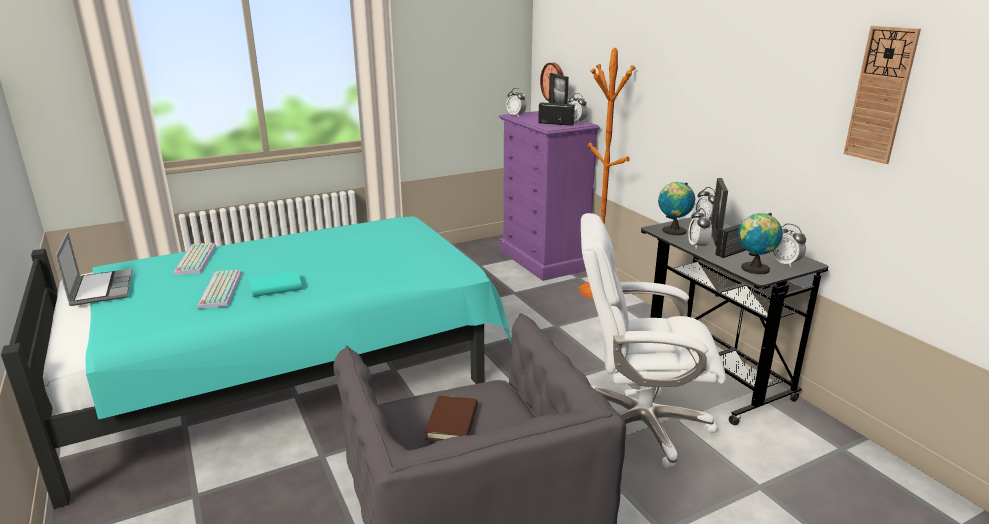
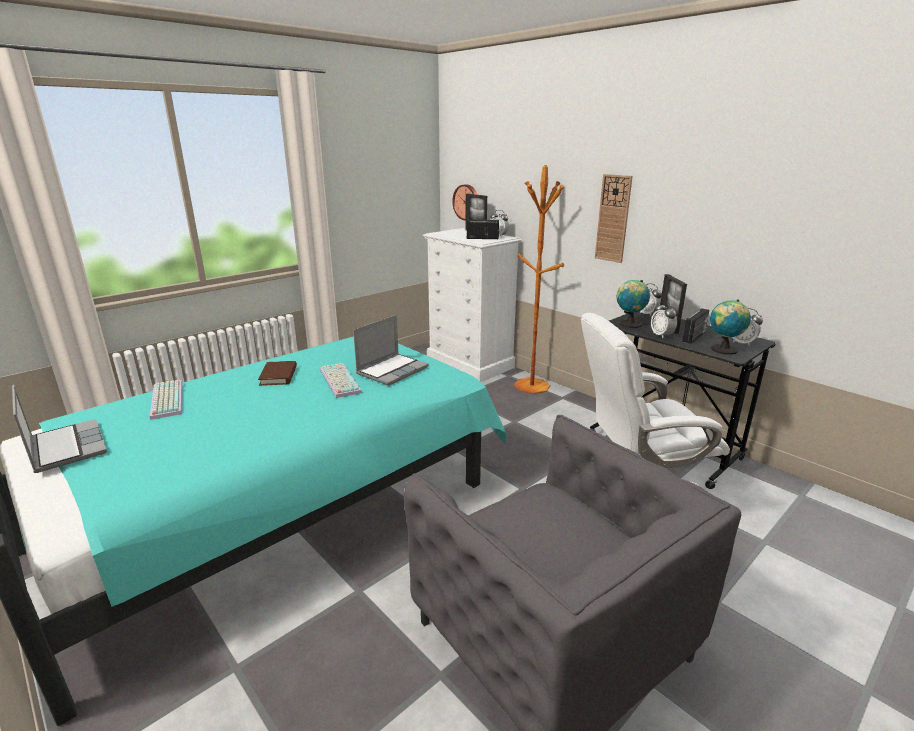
camera: 15 degrees left, 0 degrees up
(219, 289) = (215, 429): keyboard -> keyboard (338, 381)
(276, 287) = (279, 419): turquoise book -> none
(405, 254) = (392, 370): none -> laptop
(452, 422) = (536, 537): brown book -> brown book (278, 376)
(516, 115) = (439, 233): alarm clock -> none
(543, 260) = (470, 363): purple dresser -> white dresser
(880, 95) = (823, 191): wall clock -> wall clock (613, 218)

